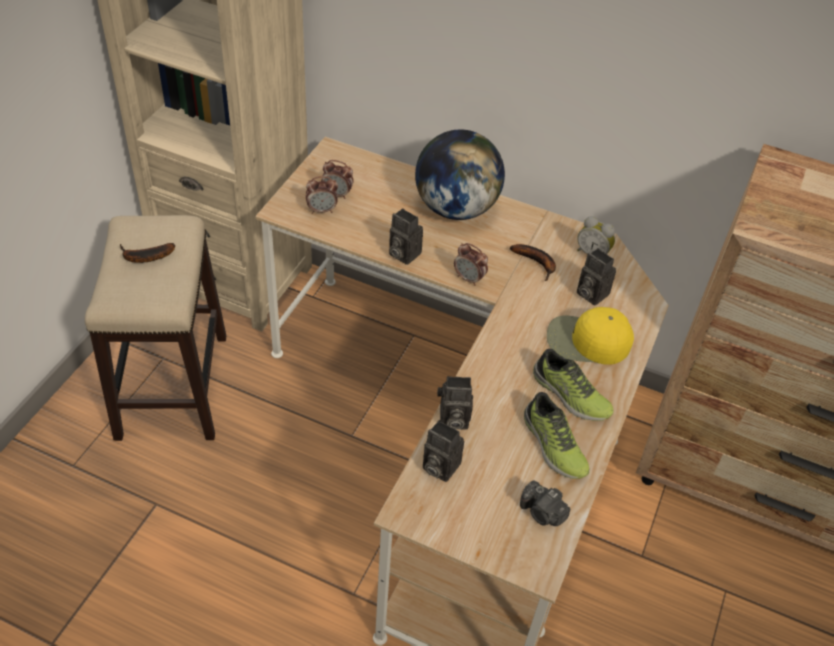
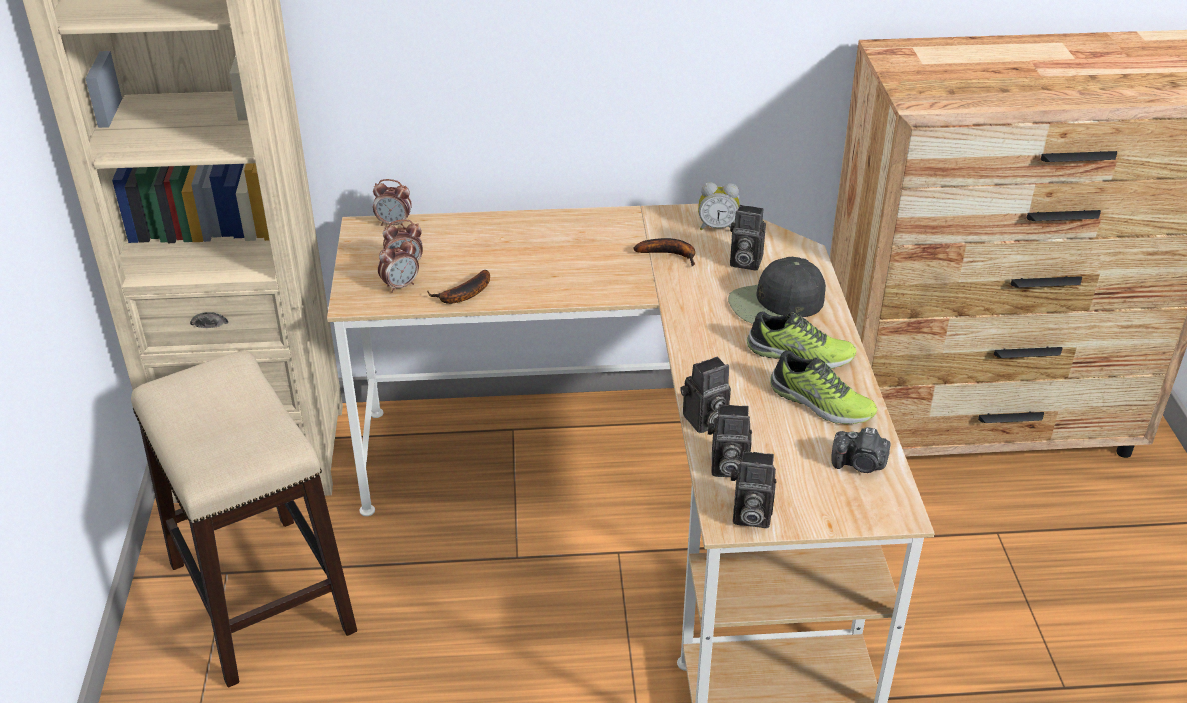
camera: 25 degrees left, 10 degrees down
(145, 257) = (212, 413): banana -> banana (463, 295)
(402, 253) = (524, 295): camera -> camera (749, 516)
(455, 208) = (545, 235): globe -> none
(469, 279) = (614, 292): alarm clock -> alarm clock (394, 224)
(587, 341) = (776, 303): yellow cap -> black cap

